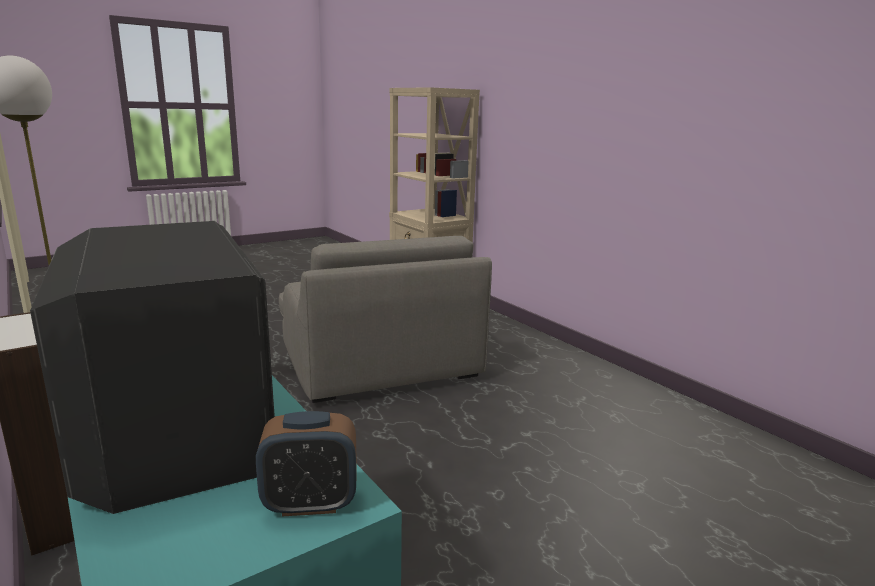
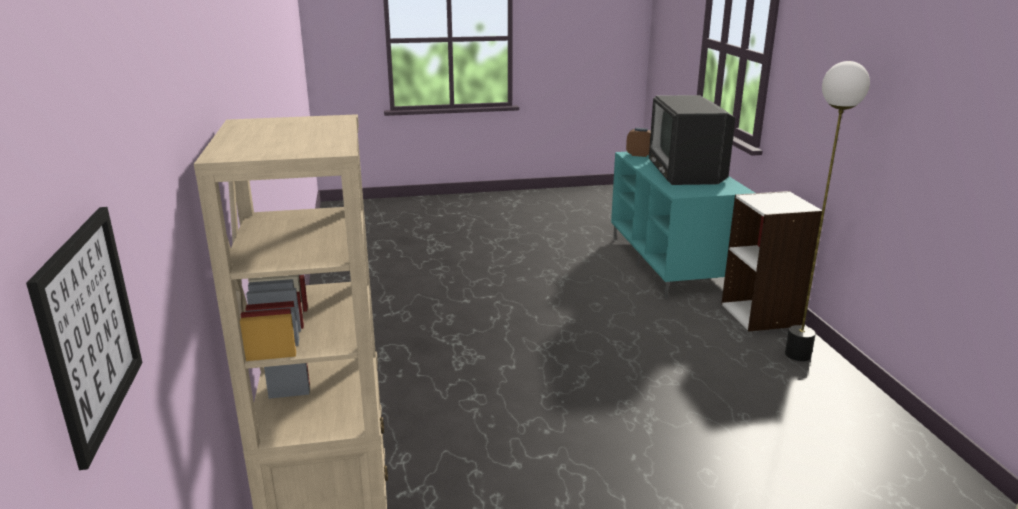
camera: 155 degrees left, 5 degrees up
(379, 363) = (531, 386): grey armchair -> none
(385, 97) = (90, 329): none -> picture

